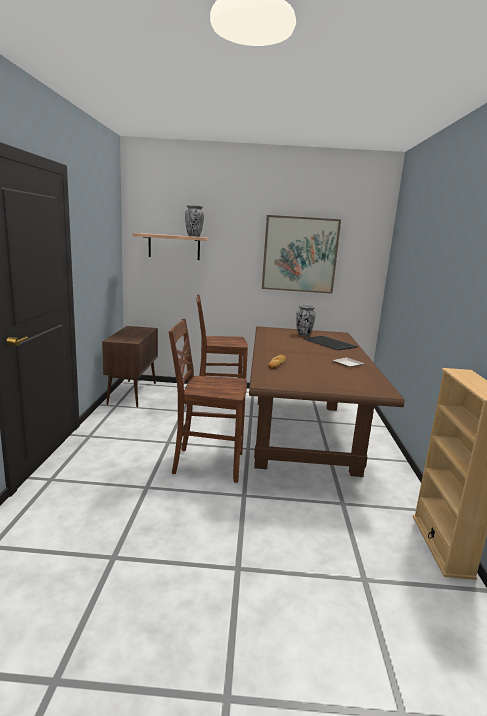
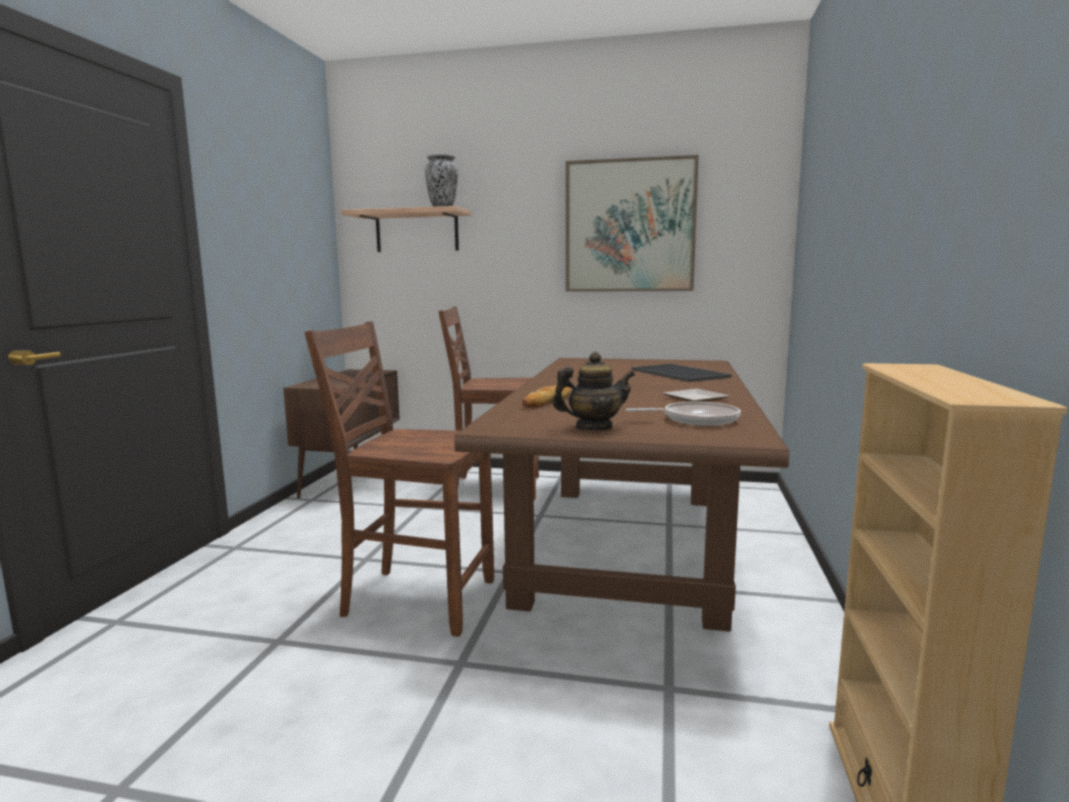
camera: 10 degrees right, 5 degrees down
(303, 335) = (637, 365): vase -> none
(312, 384) = (593, 428): none -> teapot
(356, 379) = (695, 419): none -> frying pan

